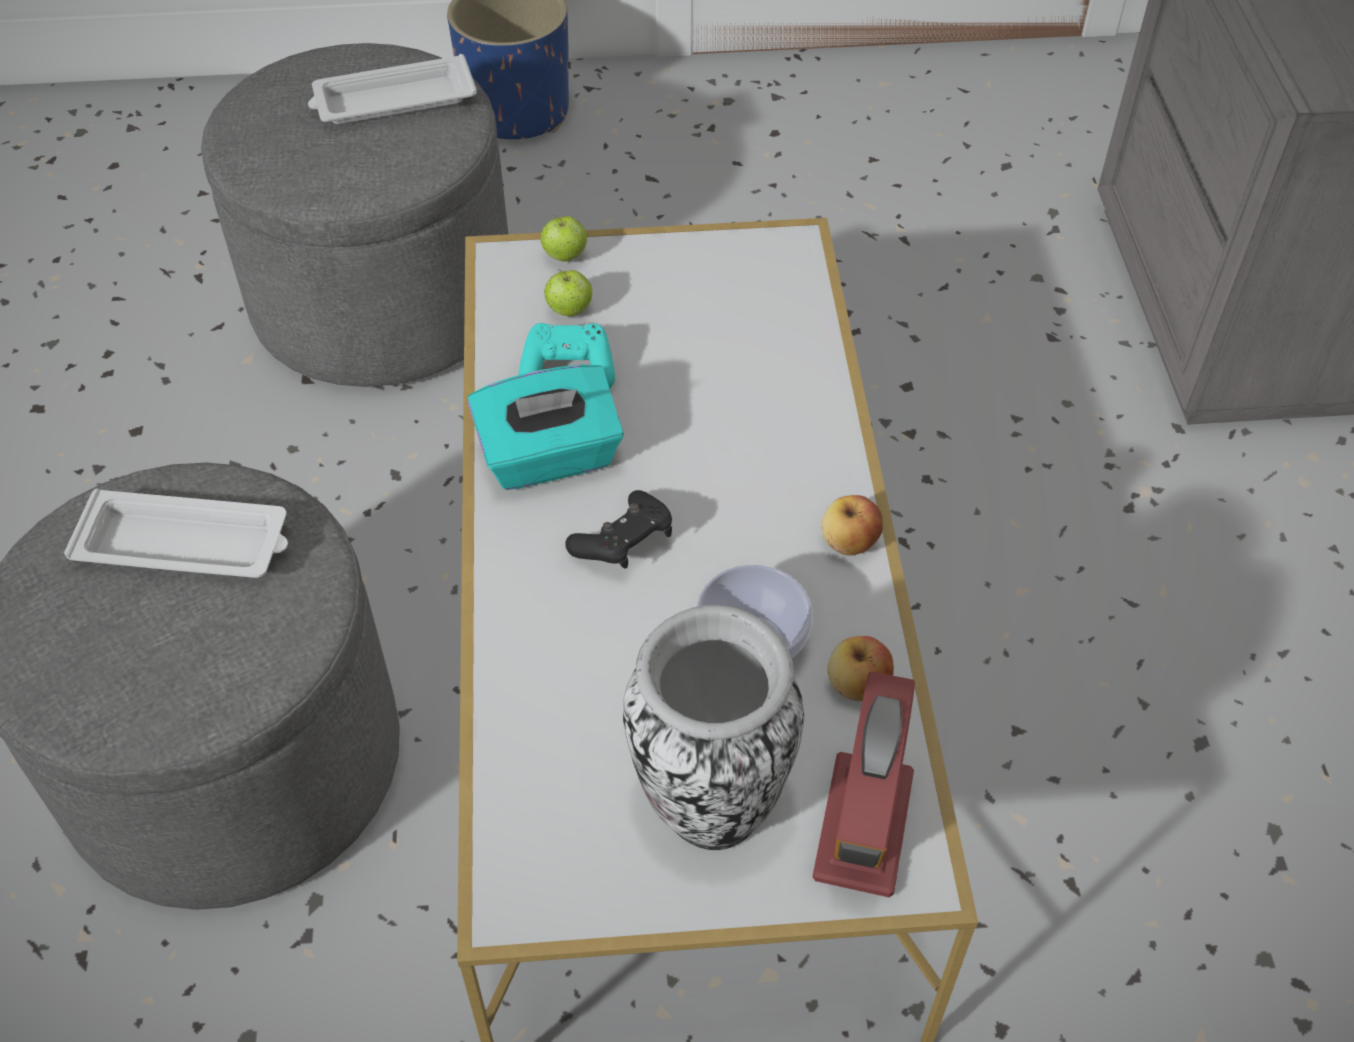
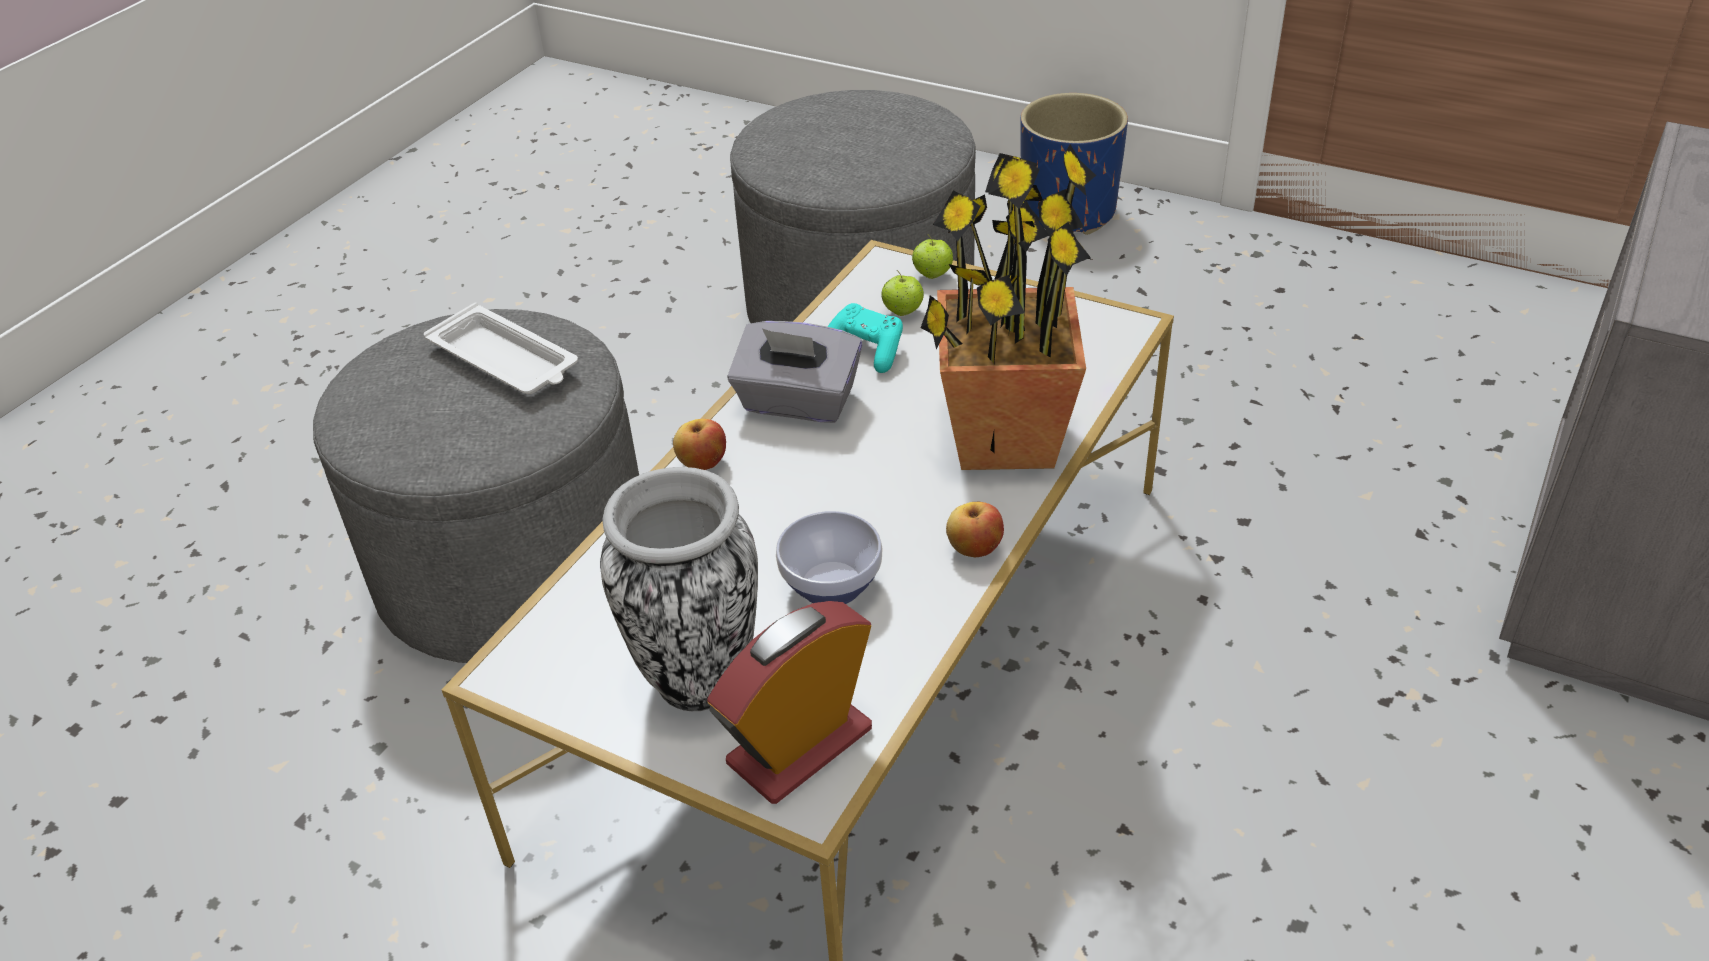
camera: 35 degrees right, 10 degrees down
(392, 101) = (893, 135): white tray -> none
(550, 458) = (798, 402): turquoise tissue box -> grey tissue box
(624, 544) = (799, 479): black game controller -> none
(782, 415) = (1003, 439): none -> potted plant
(857, 685) = (887, 649): apple -> apple (702, 462)

